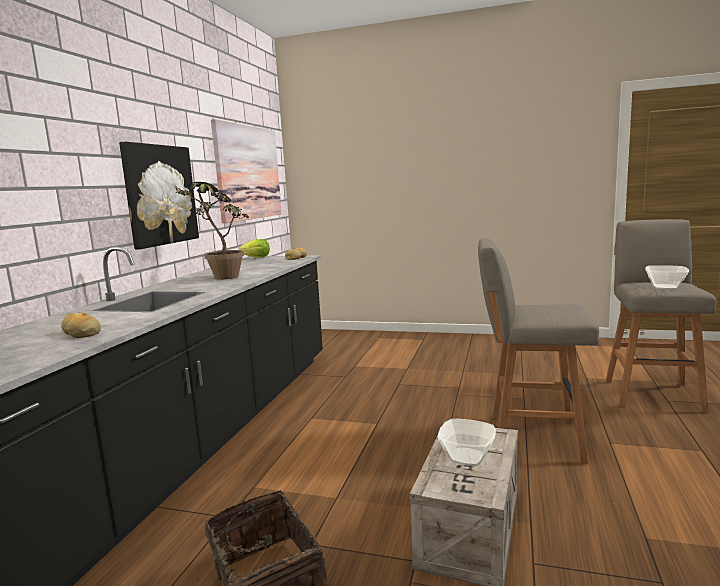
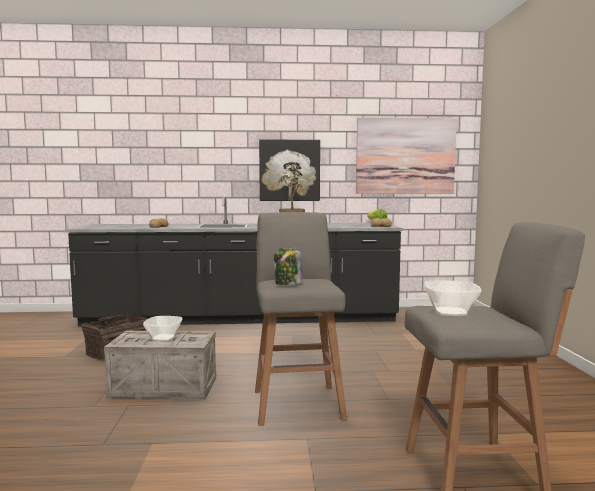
camera: 70 degrees right, 5 degrees down
(561, 312) = (288, 284): none -> jar

